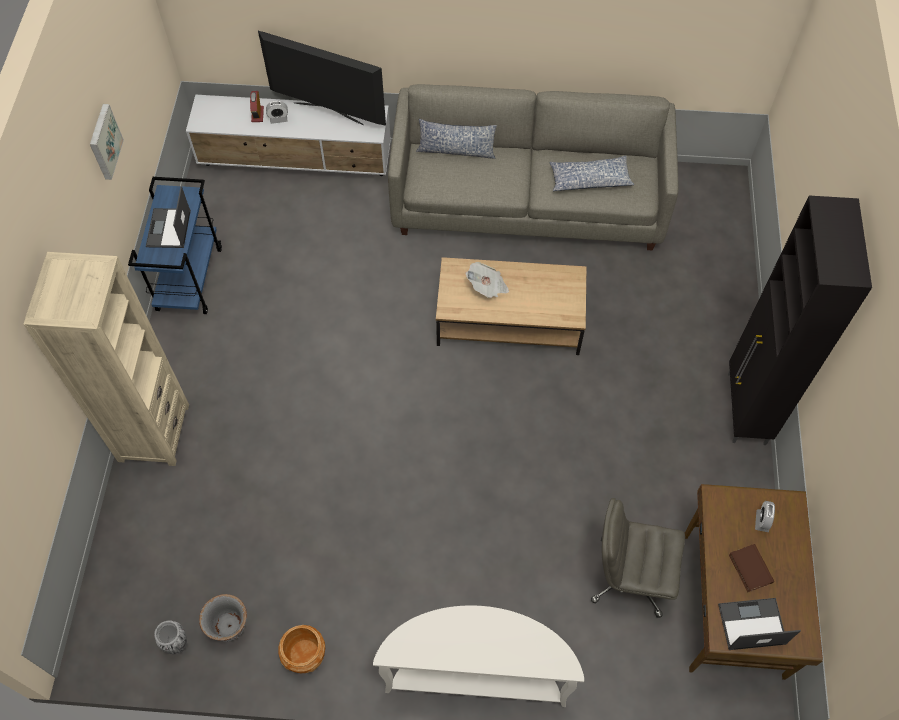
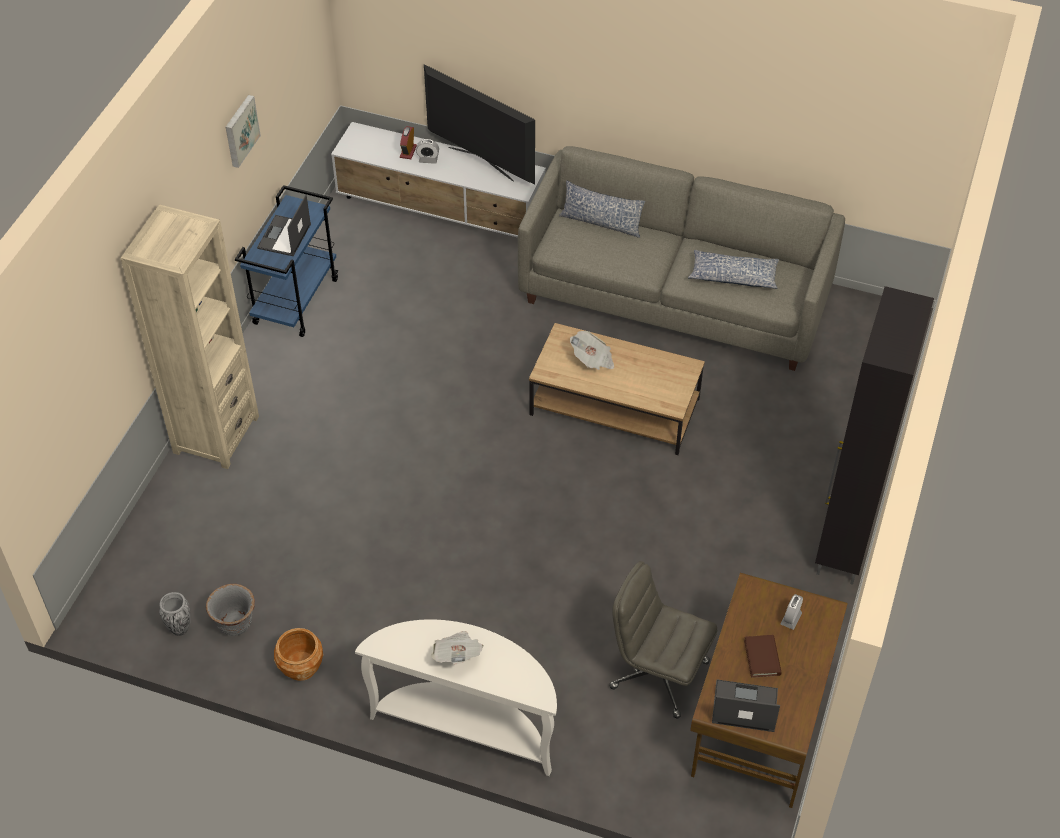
camera: 15 degrees right, 10 degrees down
(472, 642) = (457, 655): none -> newspaper

